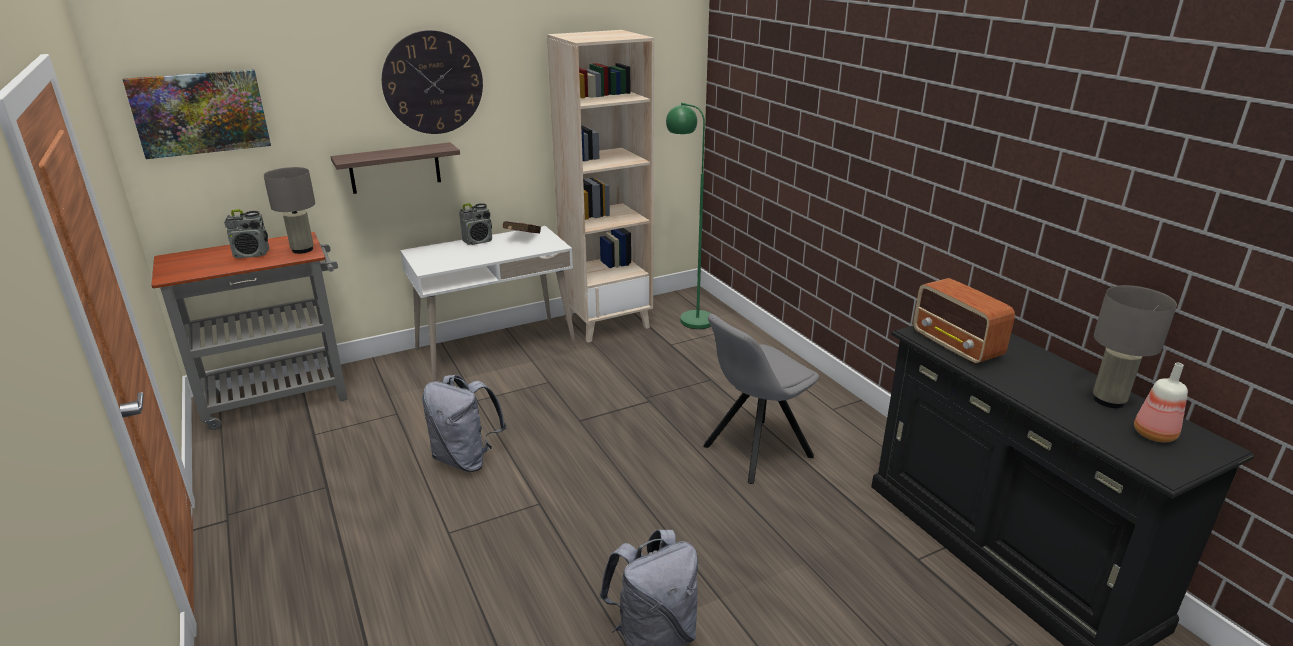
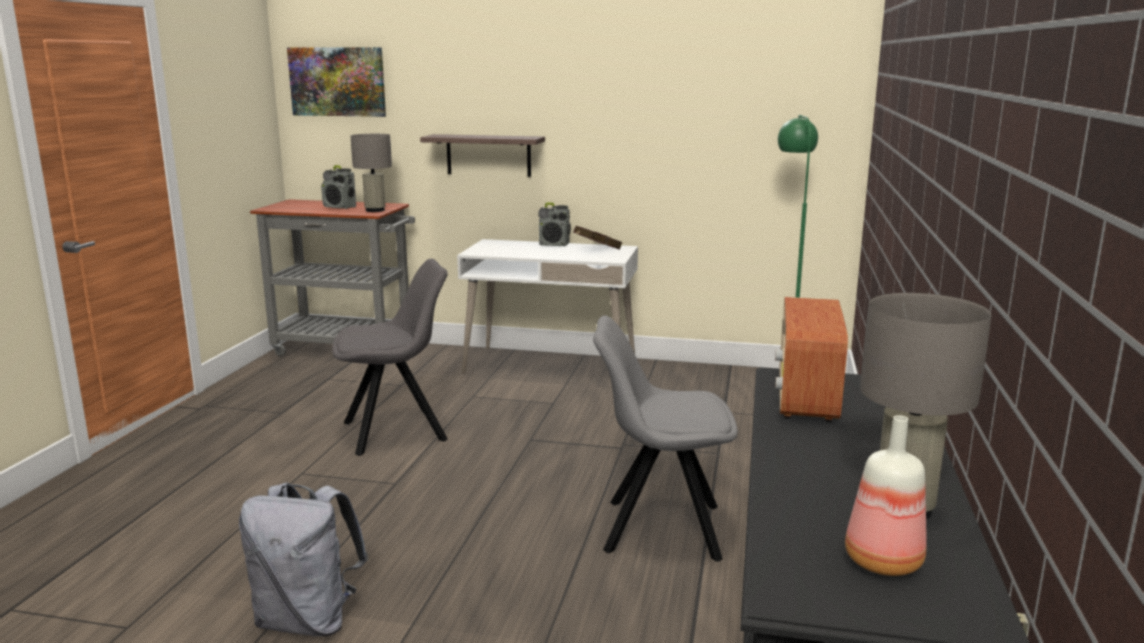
camera: 40 degrees right, 10 degrees down
(433, 83) = (533, 73): wall clock -> none
(466, 459) = (396, 432): grey backpack -> grey chair
(607, 323) = (686, 376): beige bookcase -> none

